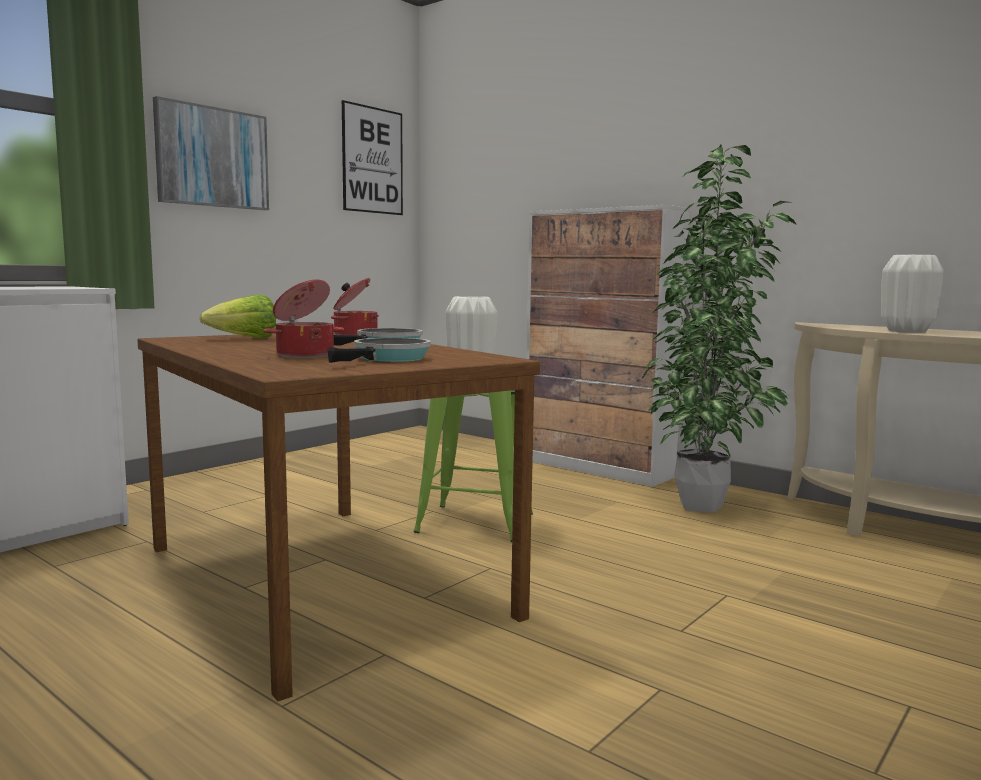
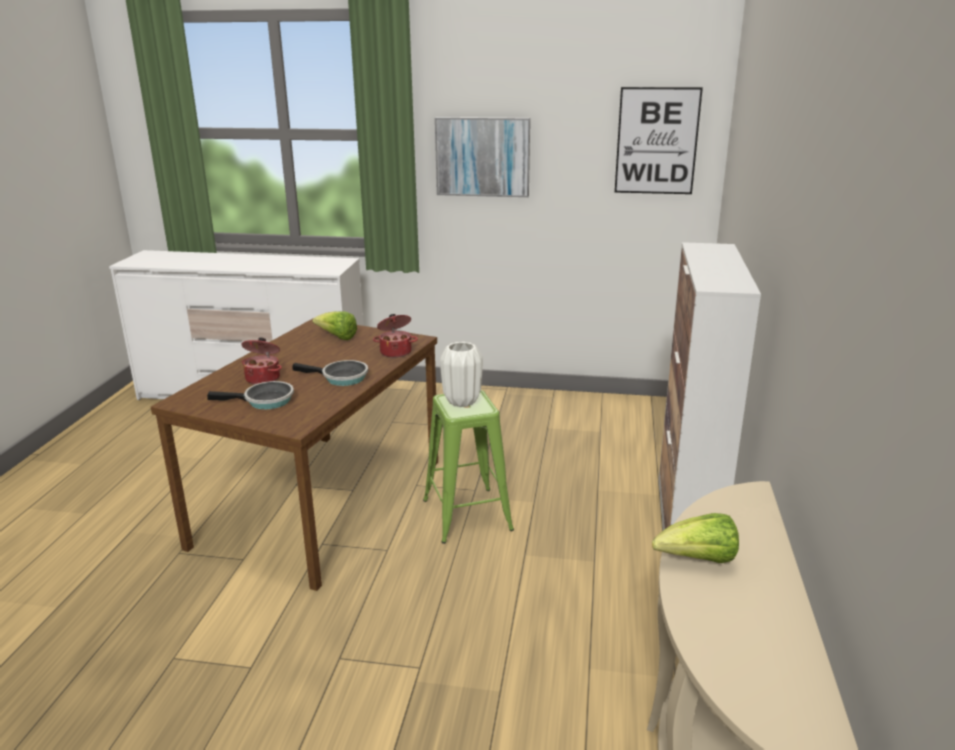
camera: 60 degrees right, 15 degrees up
(706, 507) = (638, 613): potted plant -> none
(907, 331) = (698, 560): white vase -> lettuce

